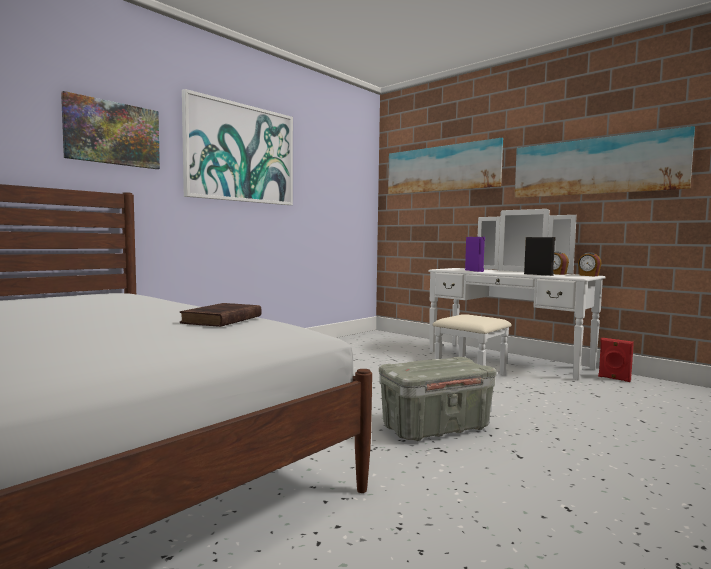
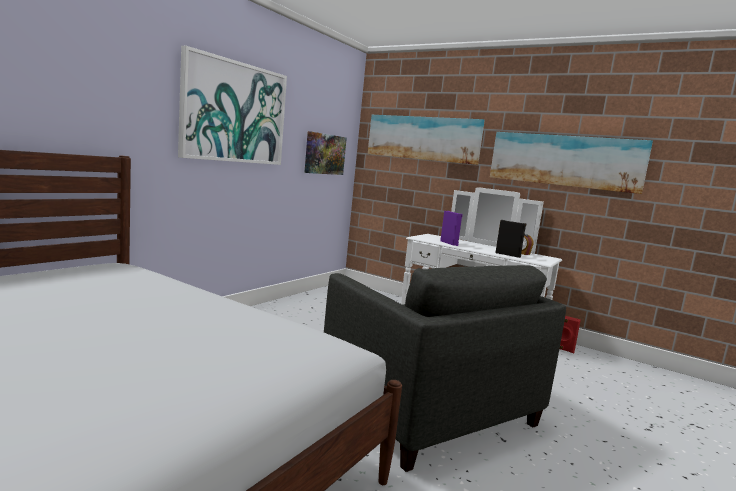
camera: 10 degrees left, 5 degrees up
(112, 133) = (109, 91): picture -> picture (325, 154)
(221, 320) = (264, 332): brown book -> none
(435, 428) = (427, 407): grey storage box -> grey armchair
(588, 275) = (549, 258): alarm clock -> none

